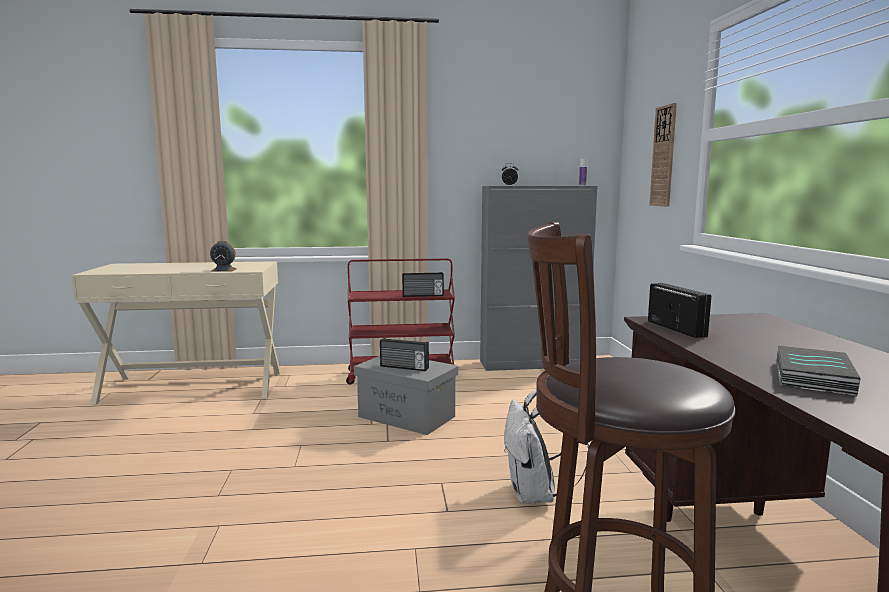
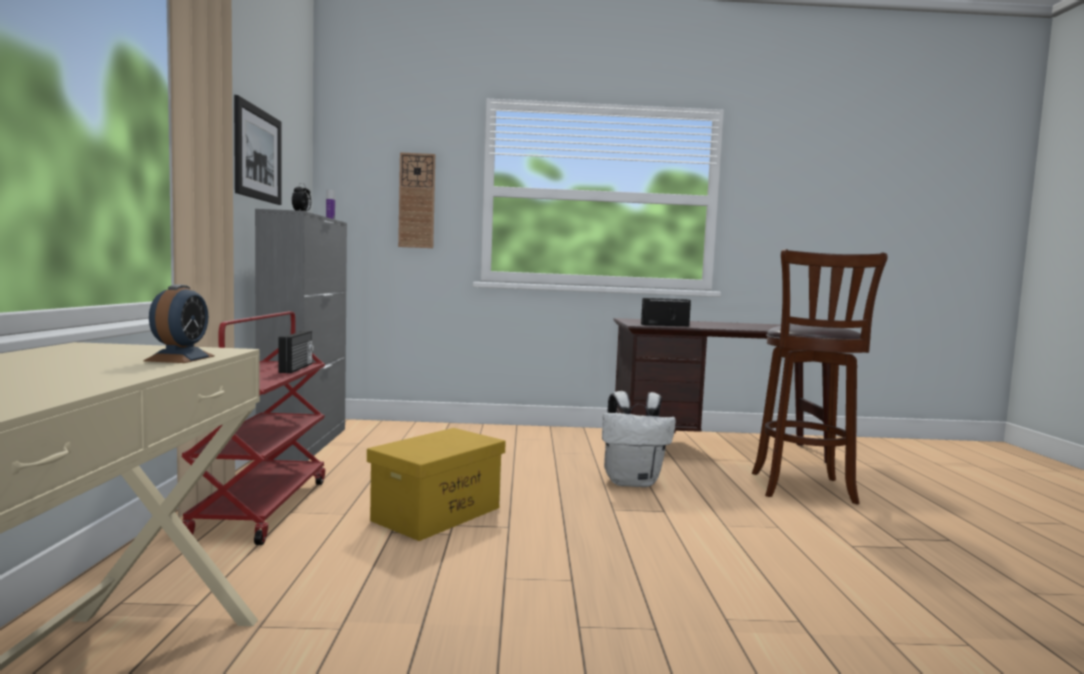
camera: 85 degrees left, 5 degrees down
(404, 367) = (448, 444): radio -> none
(407, 416) = (437, 513): grey storage box -> yellow storage box
(504, 144) = (258, 154): none -> picture
(810, 376) = (758, 328): book -> none

